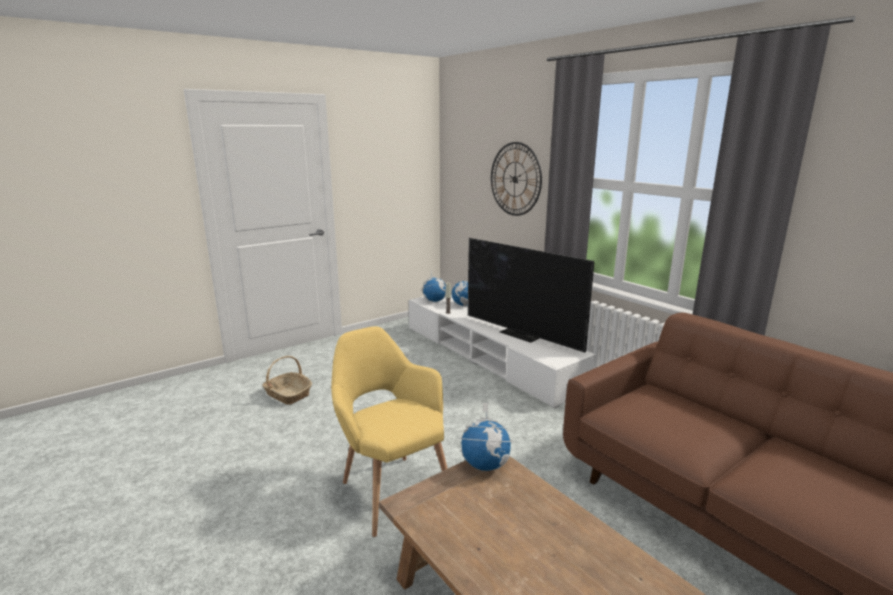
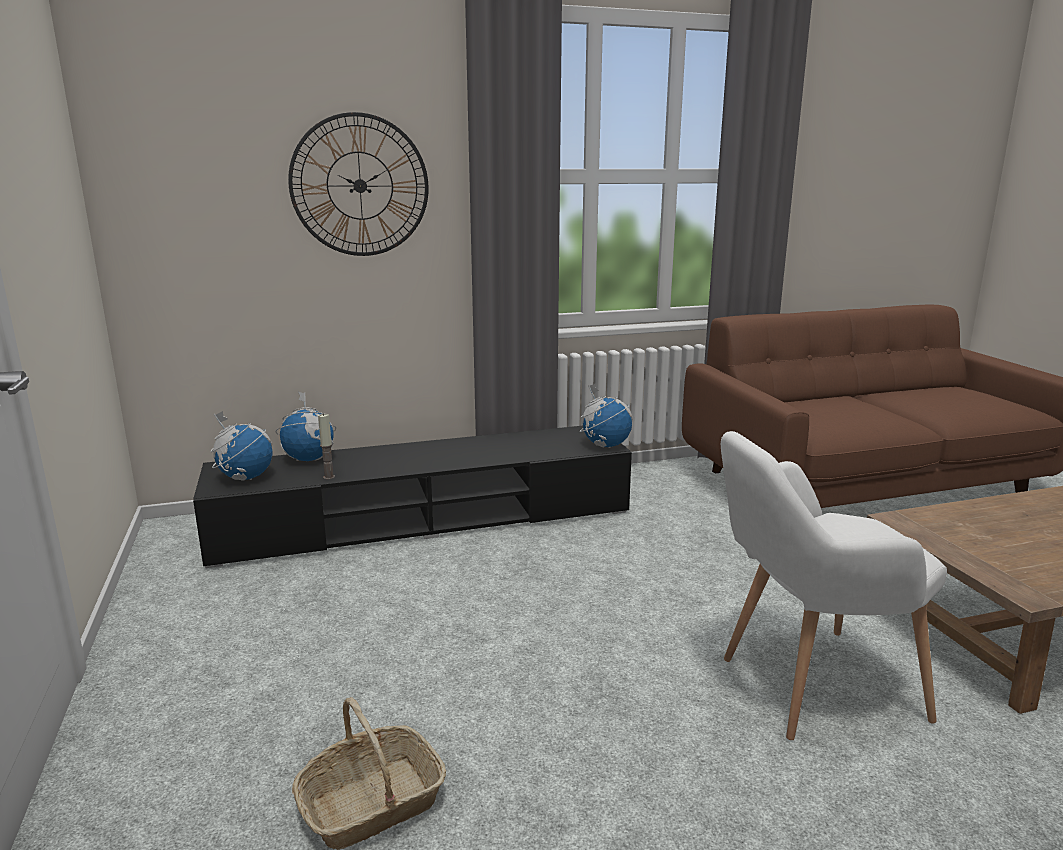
camera: 70 degrees left, 0 degrees up
(391, 488) = (806, 687): yellow armchair -> white armchair
(485, 465) = (917, 527): globe -> globe (605, 445)
(488, 357) = (425, 520): white tv stand -> black tv stand
(521, 334) = (492, 446): television -> none

